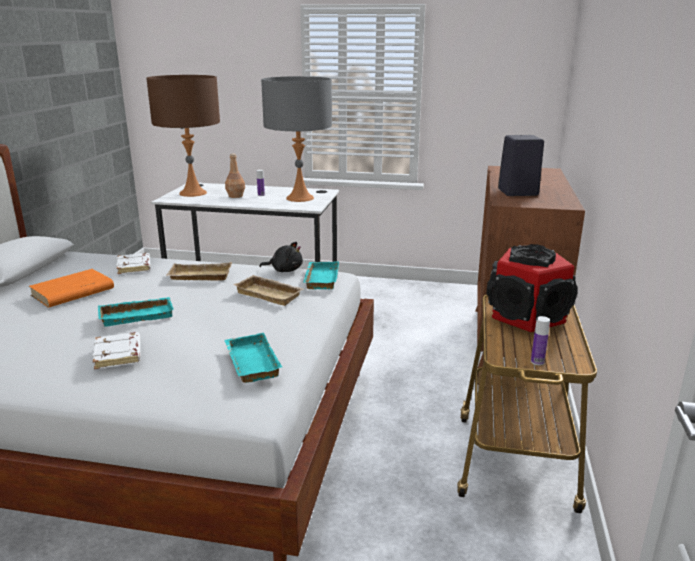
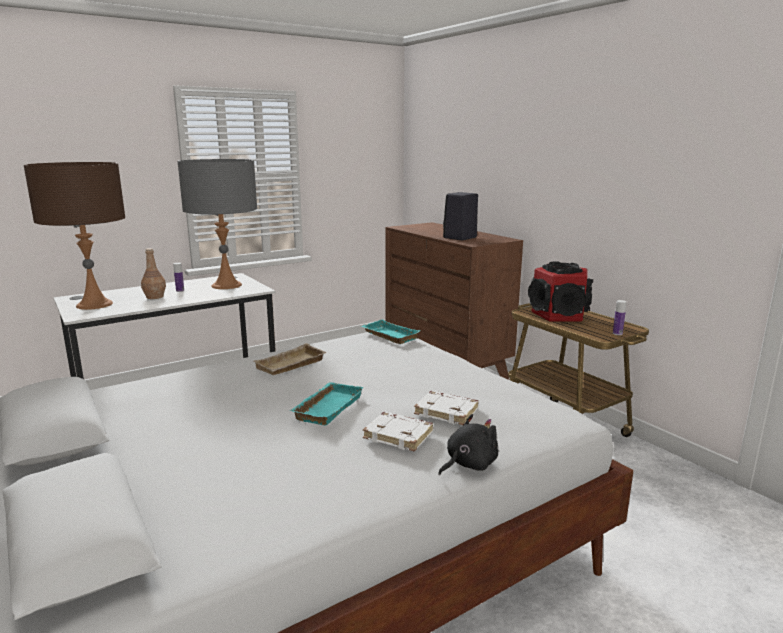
camera: 45 degrees left, 5 degrees down
(72, 292) = (198, 420): orange book -> none
(135, 267) = (199, 380): white book -> white book (447, 411)
(250, 362) = (497, 396): turquoise tray -> none
(270, 294) = (383, 356): beige tray -> none
(285, 270) = (344, 339): black plush toy -> black plush toy (468, 464)

